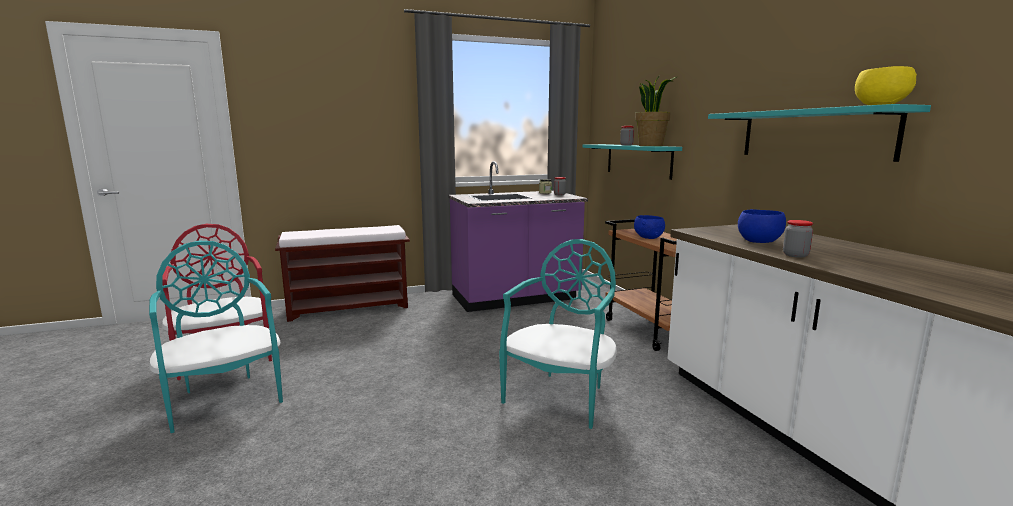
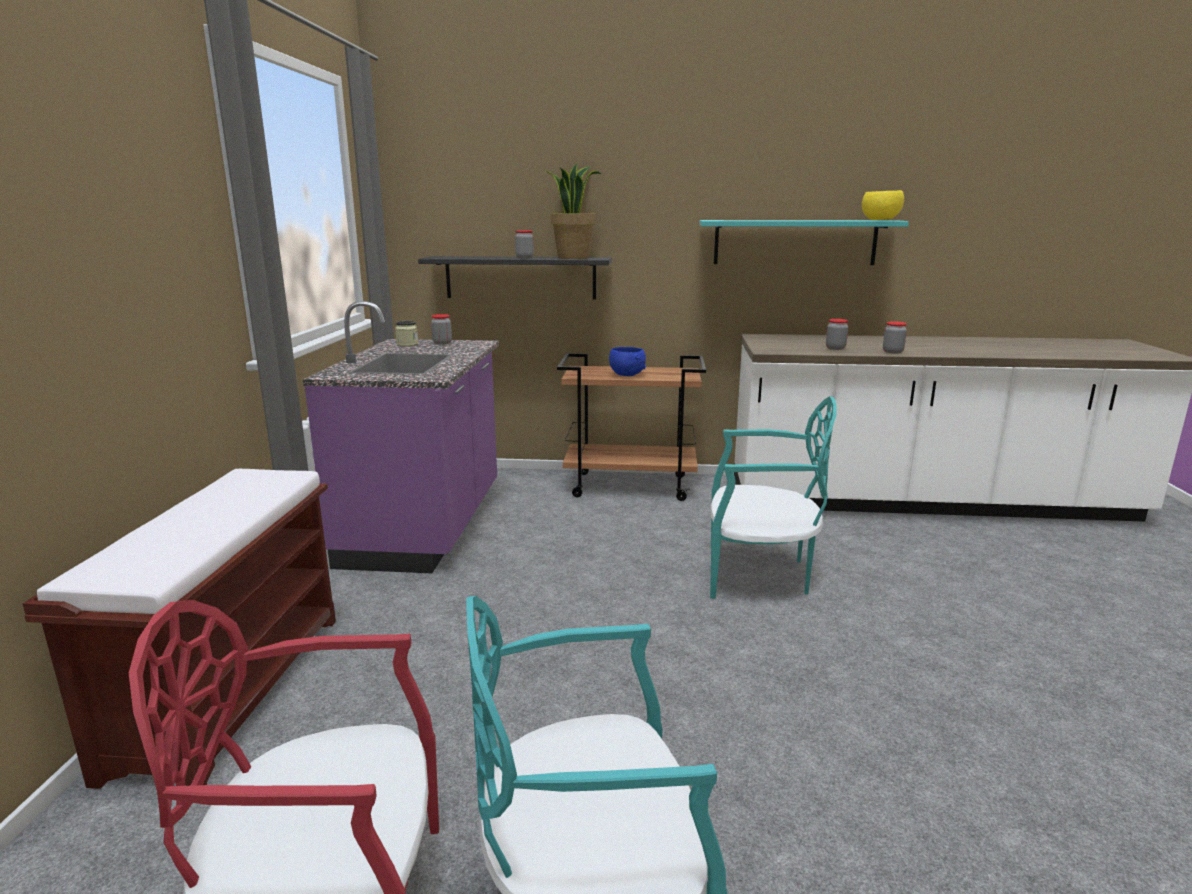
camera: 65 degrees left, 5 degrees up
(561, 396) = (759, 574): turquoise chair -> turquoise chair turned 135 degrees clockwise
(638, 160) = (520, 277): turquoise shelf -> black shelf
(759, 242) = (835, 348): blue bowl -> jar

